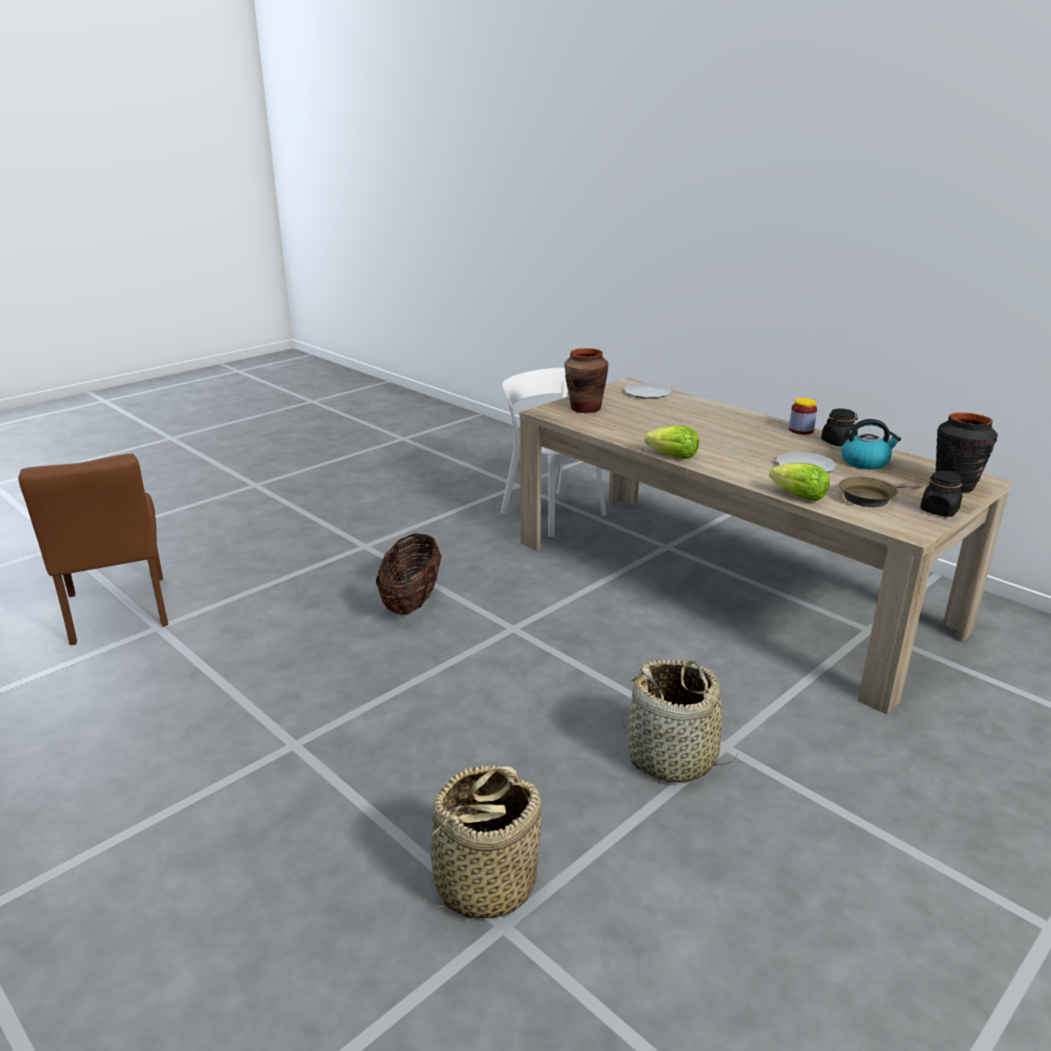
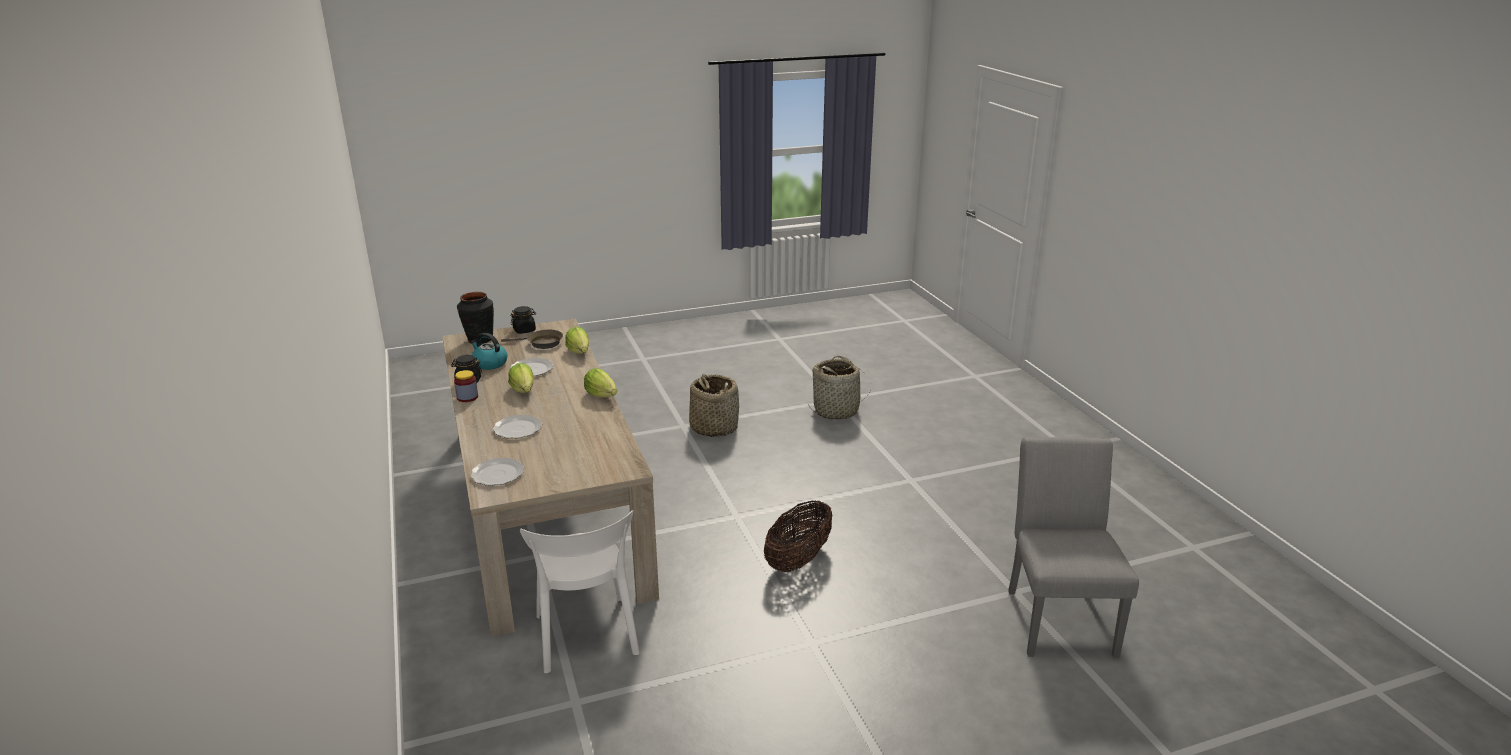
camera: 155 degrees left, 0 degrees up
(118, 615) = (1057, 616): brown chair -> grey chair
(585, 409) = (589, 464): brown vase -> none
(694, 418) = (518, 429): none -> plate
(763, 445) = (523, 390): none -> lettuce

